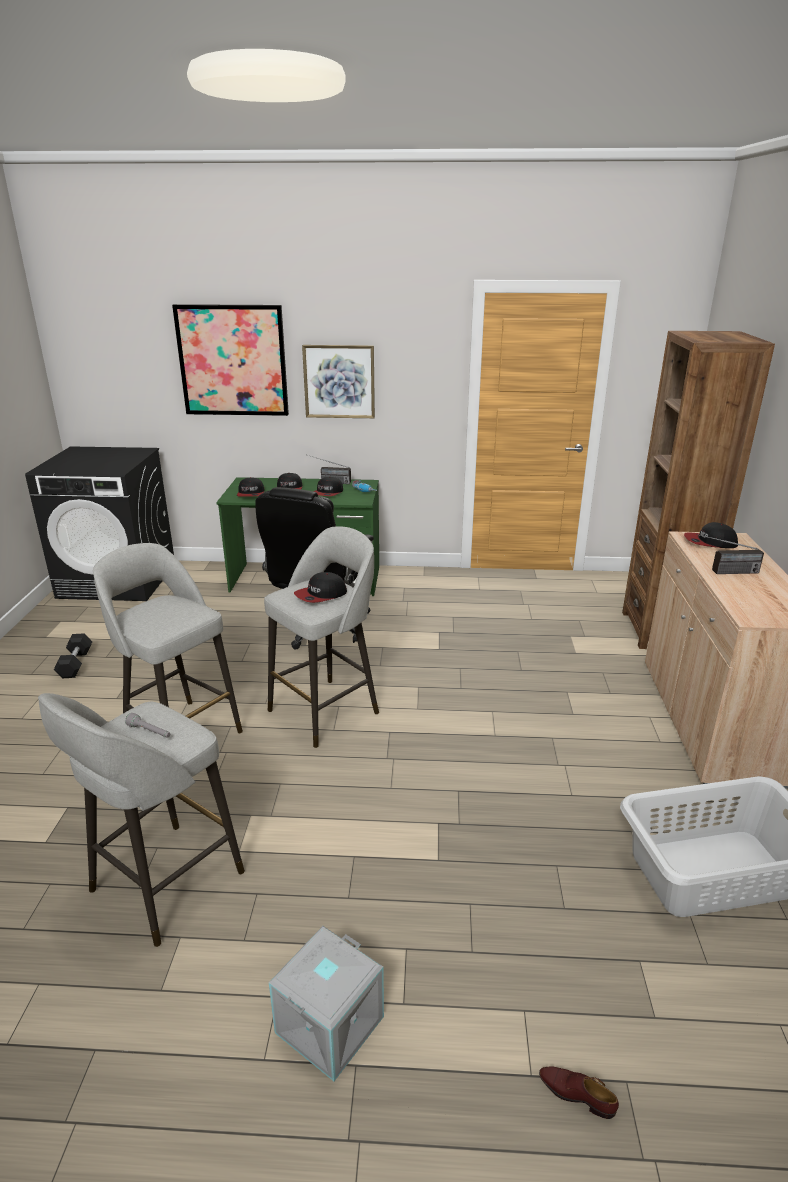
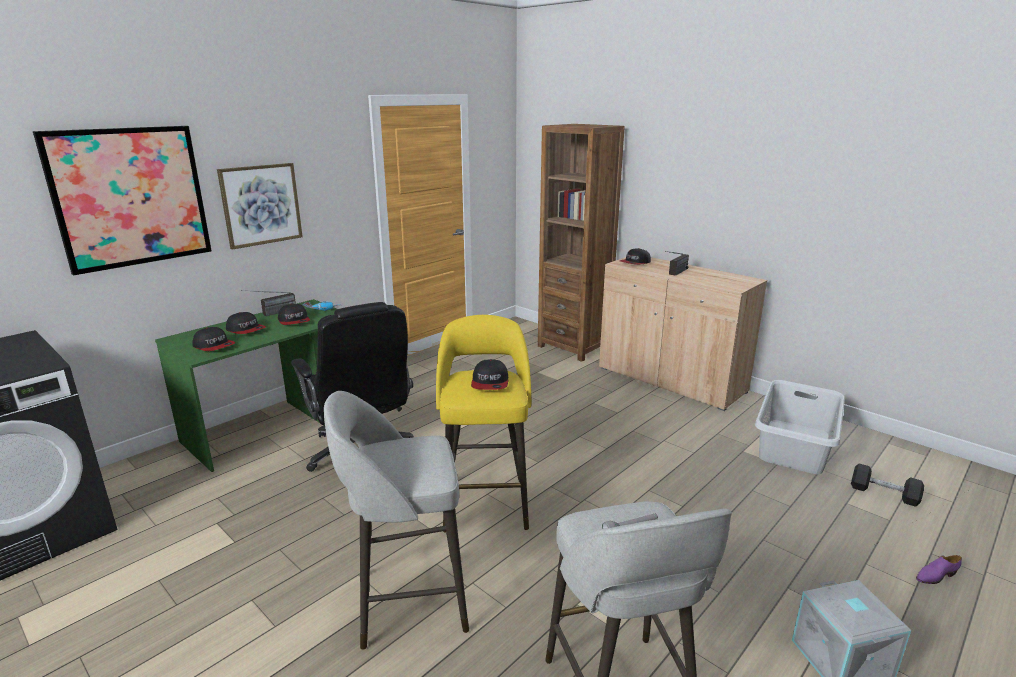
camera: 50 degrees left, 5 degrees down
(75, 664) = (146, 636): black dumbbell -> black dumbbell (884, 493)
(326, 710) = (485, 502): grey stool -> yellow stool
(576, 1094) = (935, 575): brown shoe -> purple shoe

